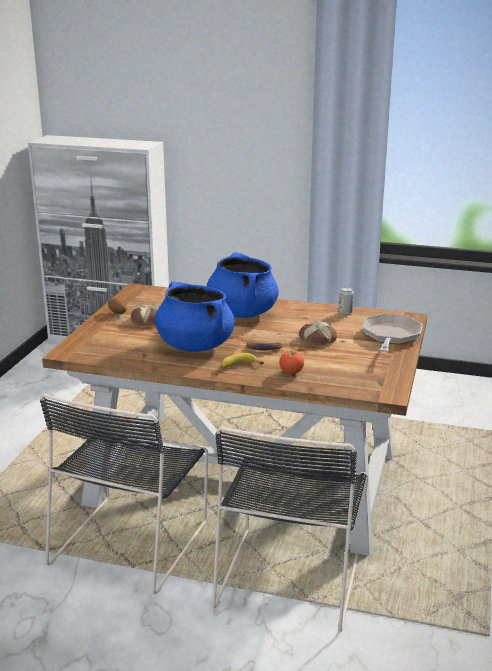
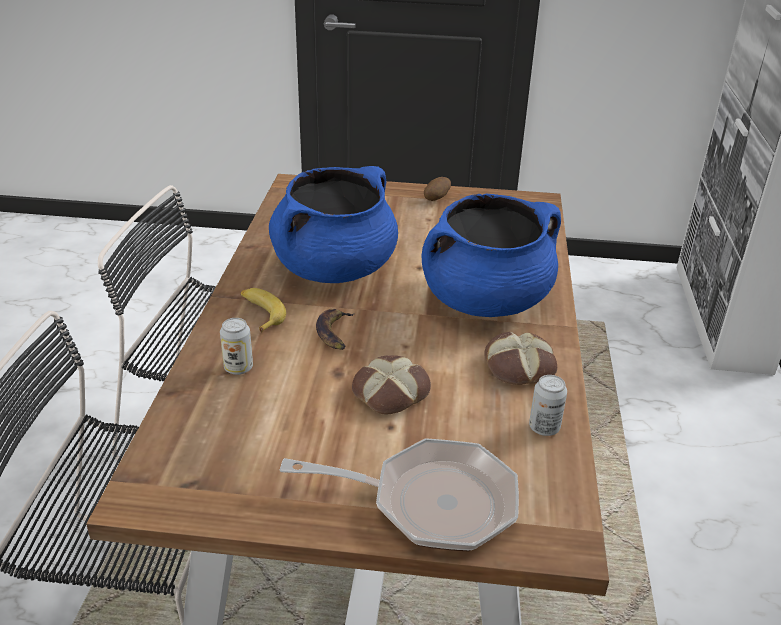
camera: 80 degrees right, 10 degrees up
(148, 320) = (420, 223): bread -> bread (519, 368)
(291, 372) = (238, 368): tomato -> can

